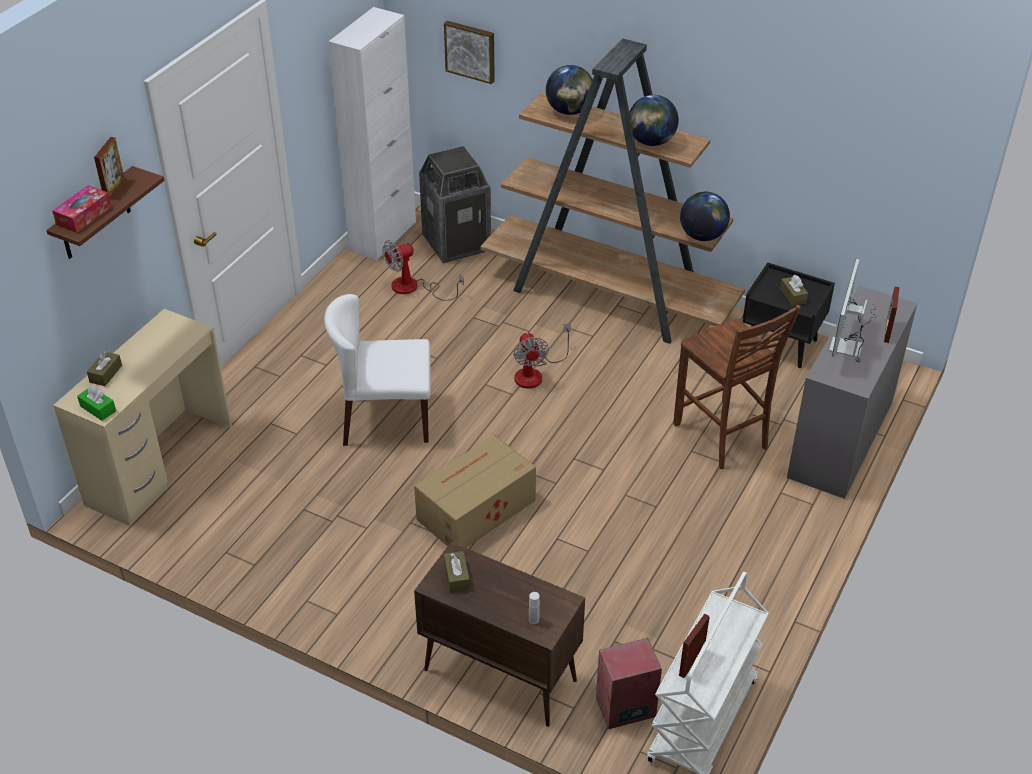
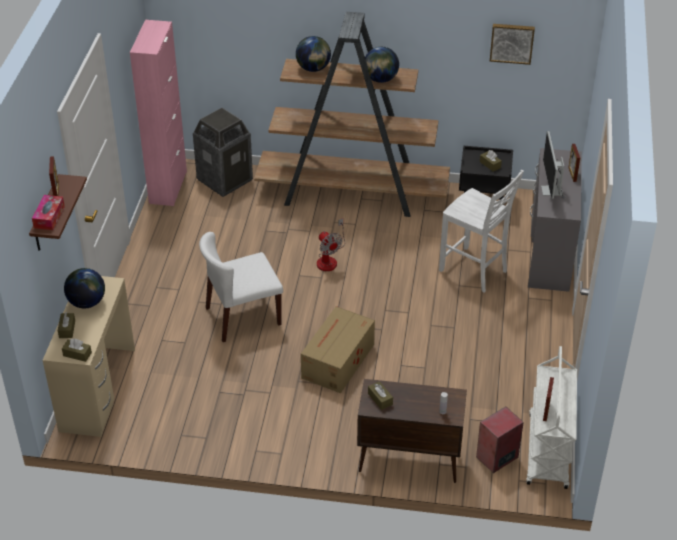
camera: 20 degrees left, 0 degrees up
(98, 408) = (77, 354): green tissue box -> brown tissue box
(383, 236) = (168, 187): white cabinet -> pink cabinet
(414, 288) = (212, 219): fan -> none
(470, 51) = (221, 38): picture -> picture (512, 42)
(702, 236) = (424, 137): globe -> globe (87, 302)
(722, 437) = (474, 271): brown chair -> white chair

